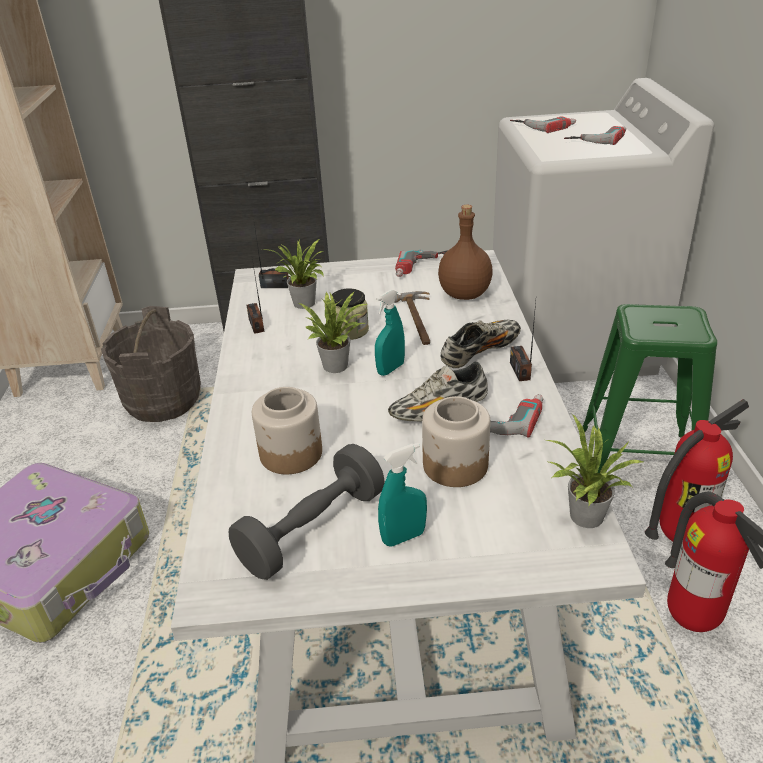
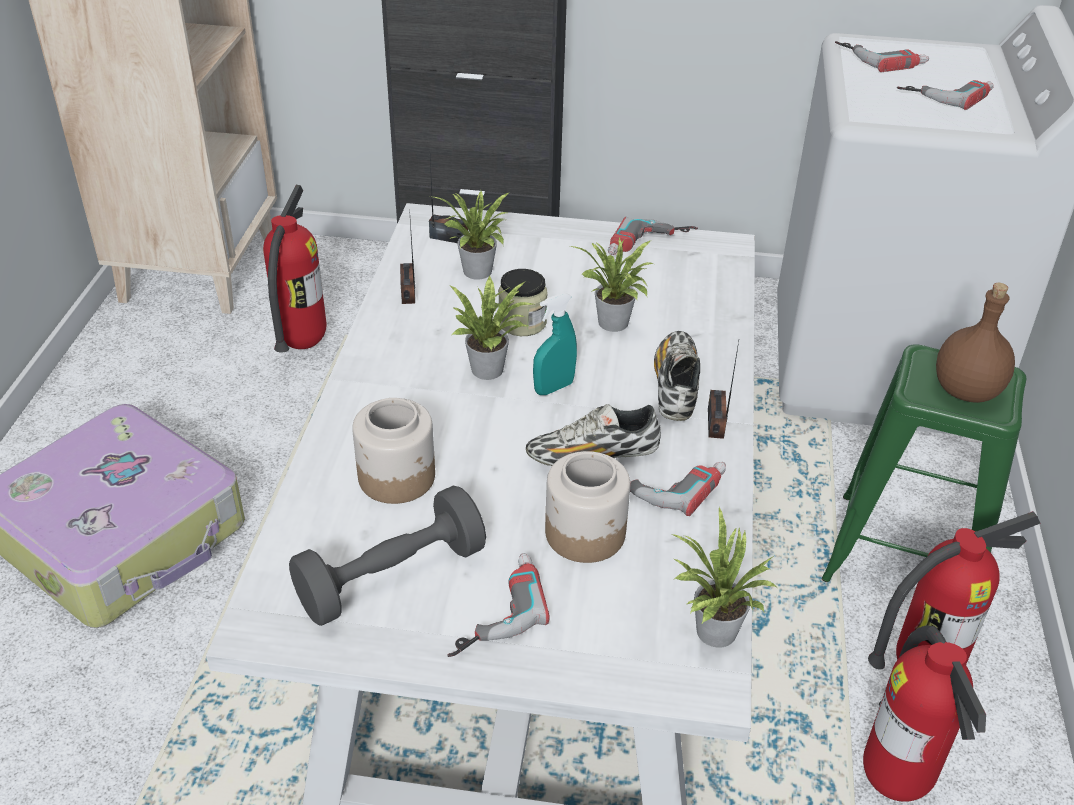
camera: 10 degrees right, 5 degrees up
(163, 400) = (302, 343): grey bucket -> fire extinguisher
(403, 537) = (491, 609): turquoise spray bottle -> power drill
(418, 321) = (613, 325): hammer -> potted plant
(465, 294) = (689, 296): brown bottle -> brown bottle (967, 390)
(480, 352) = (675, 386): shoe -> shoe turned 60 degrees counterclockwise

